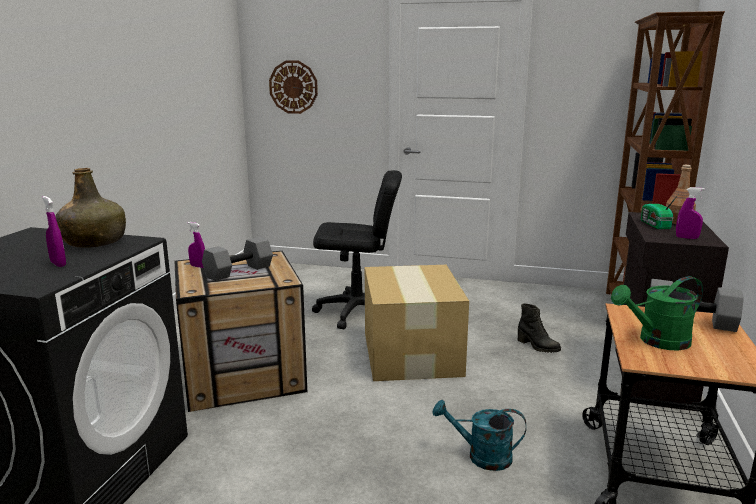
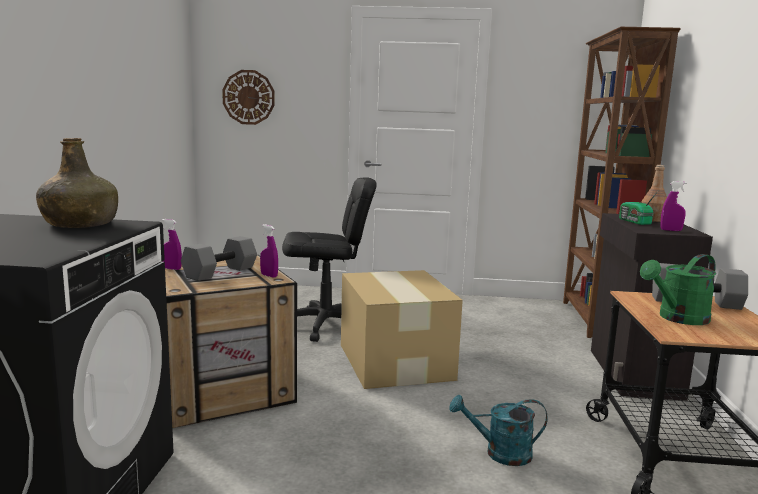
camera: 10 degrees left, 5 degrees down
(58, 264) = (49, 241): purple spray bottle -> purple spray bottle (269, 275)
(537, 346) = (517, 350): black boot -> none

